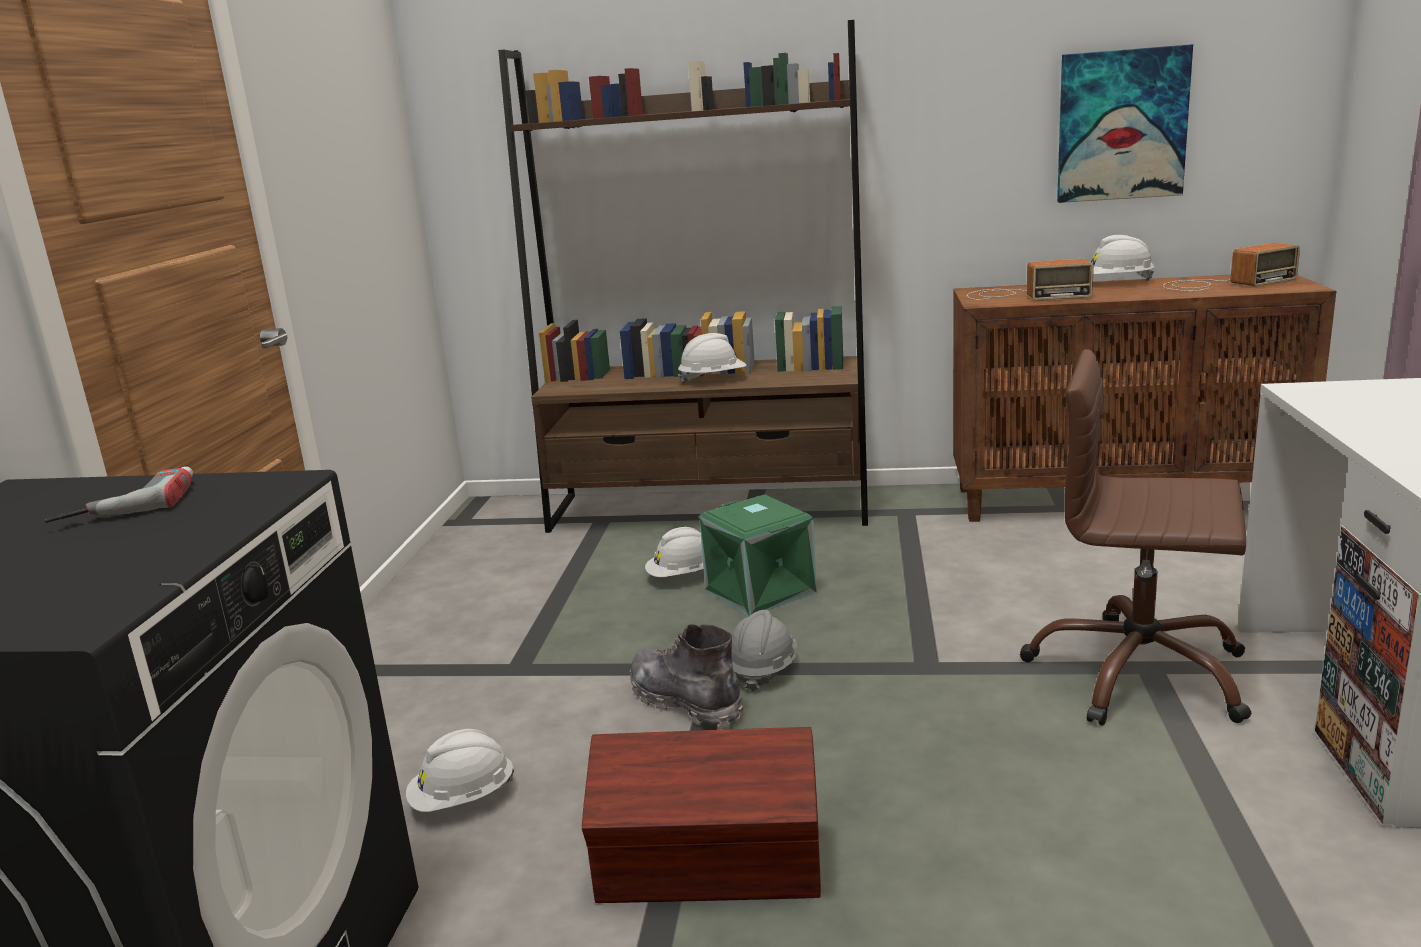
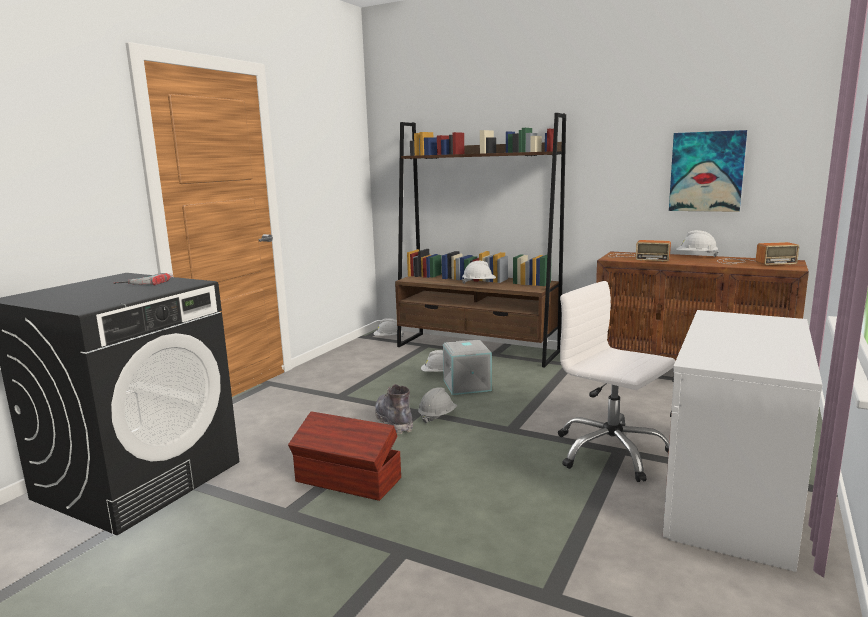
camera: 20 degrees right, 5 degrees down
(463, 800) = (279, 437): white hard hat -> white hard hat (388, 338)
(762, 590) = (468, 385): green storage box -> grey storage box
(1138, 674) = (611, 452): brown office chair -> white office chair

